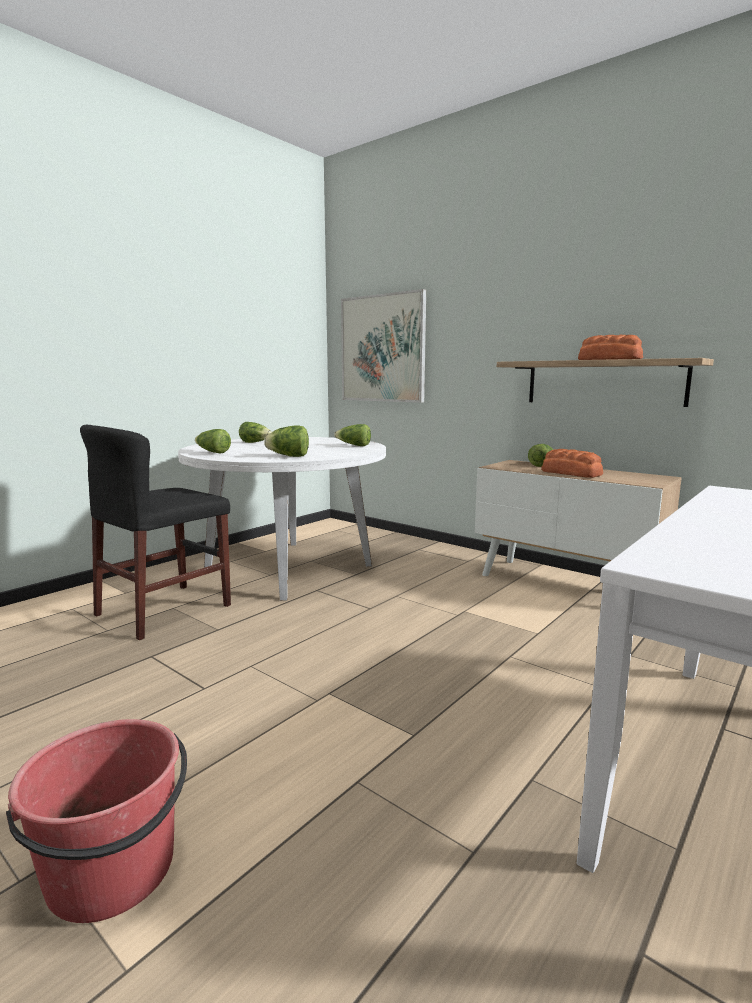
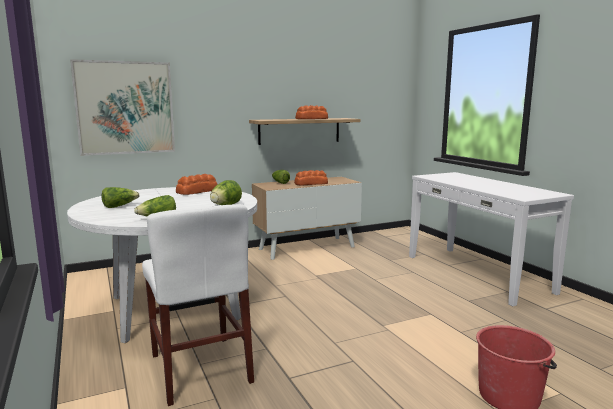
camera: 65 degrees left, 0 degrees up
(164, 610) = (200, 368): black chair -> white chair
(353, 445) = (198, 191): lettuce -> bread

